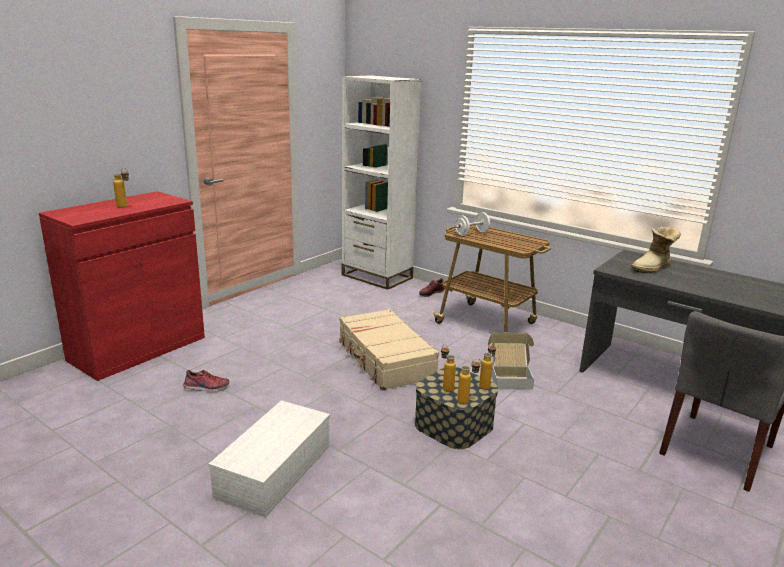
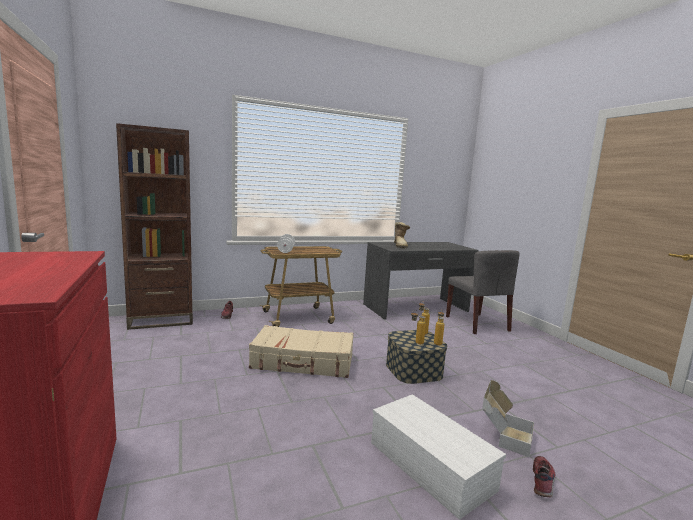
camera: 60 degrees left, 10 degrees down
(125, 207) = (39, 270): bottle -> none
(206, 388) = (240, 469): shoe -> shoe (543, 481)
(377, 276) = (161, 320): white bookcase -> brown bookcase
(509, 378) = (373, 336): cardboard box -> cardboard box (503, 436)

